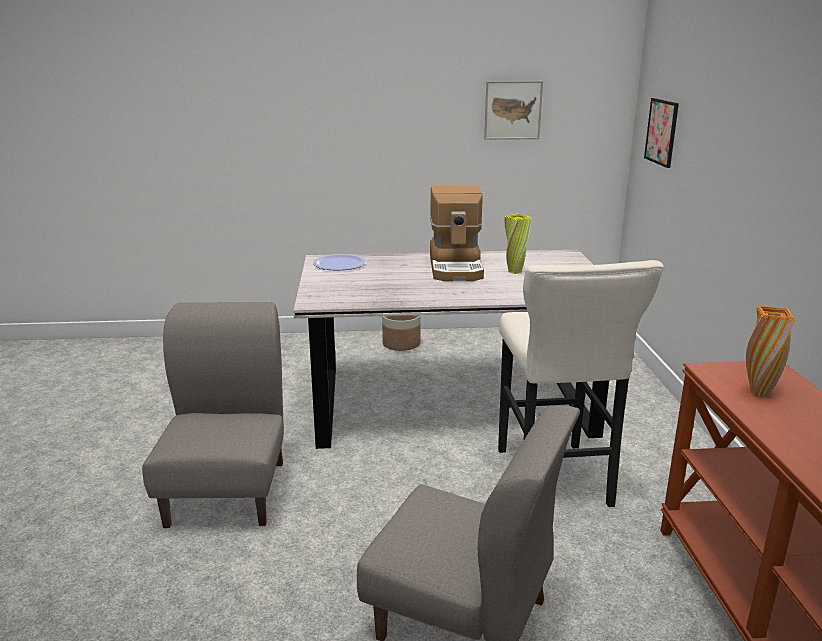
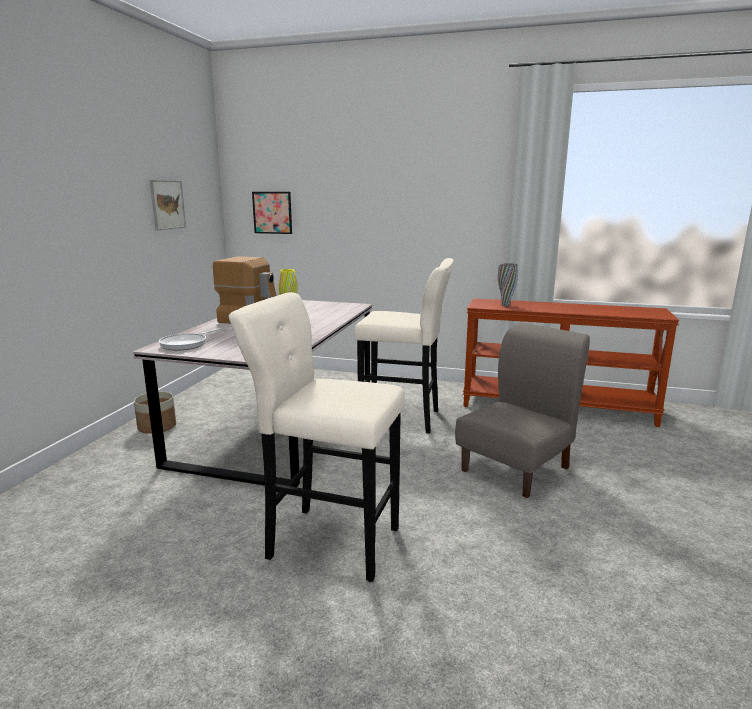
camera: 70 degrees left, 5 degrees down
(228, 492) = (327, 541): grey chair -> beige stool
(339, 264) = (186, 344): plate -> frying pan
(759, 393) = (505, 305): orange vase -> grey vase

